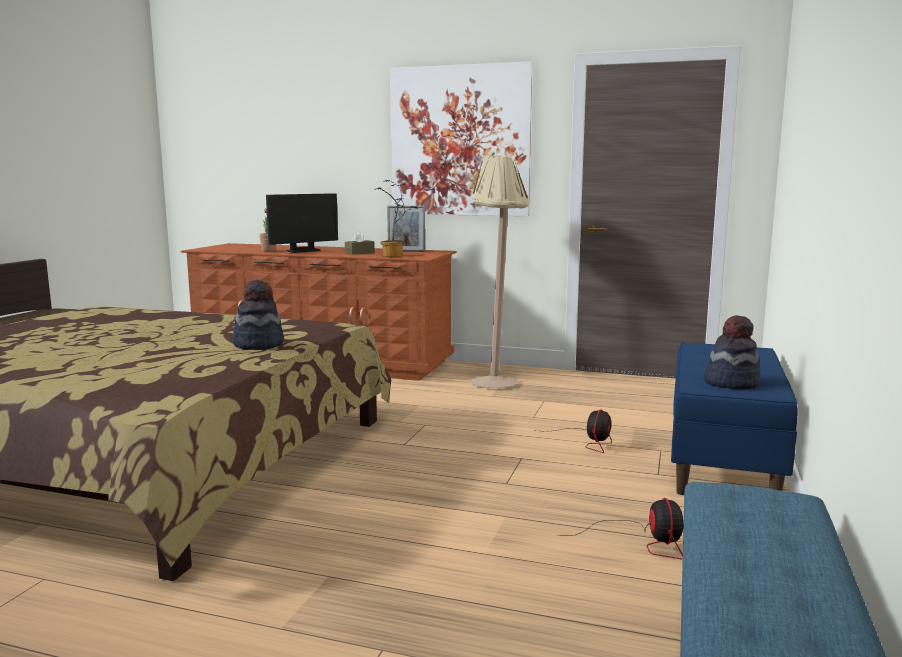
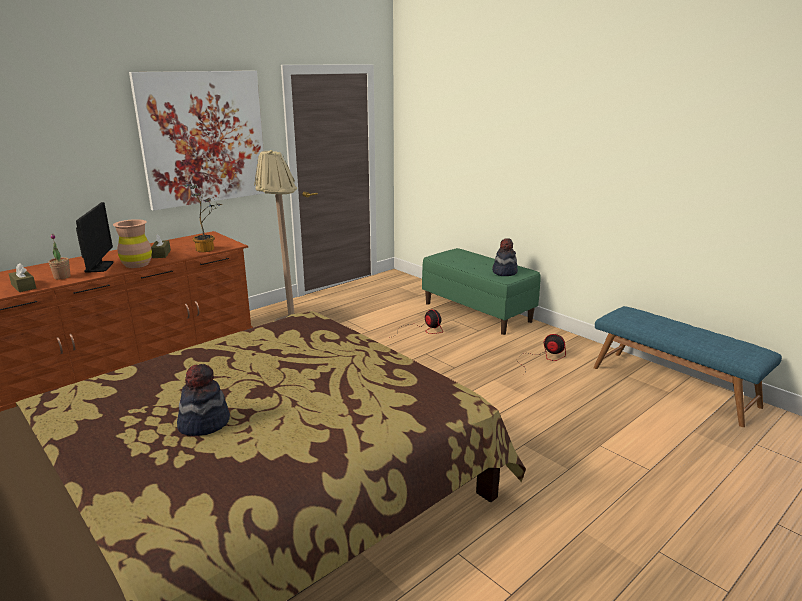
camera: 60 degrees left, 10 degrees up
(237, 250) = (23, 286): none -> brown tissue box
(258, 344) = (346, 349): hat -> hat (204, 423)
(322, 253) = (137, 264): none -> brown vase
(406, 251) = (186, 242): picture frame -> none
(724, 460) = (477, 312): blue bench -> green bench

